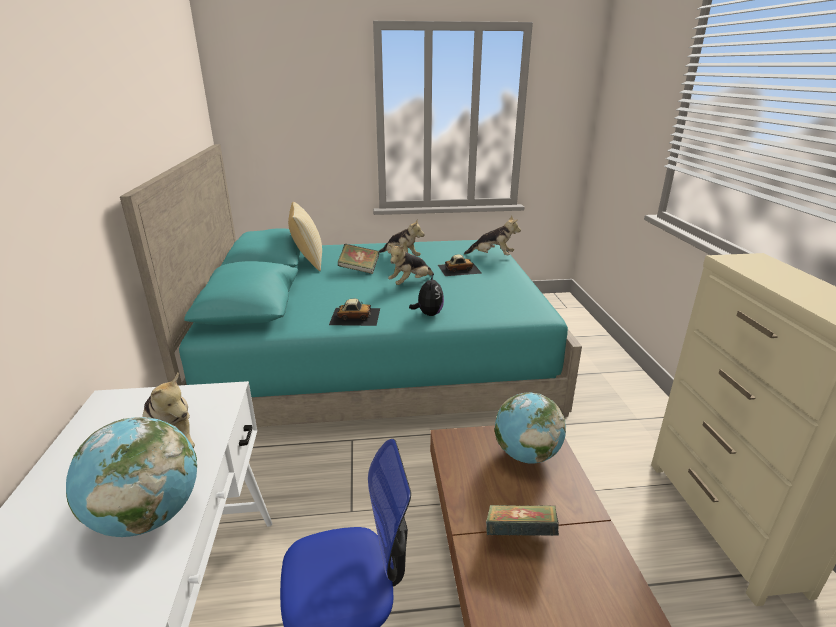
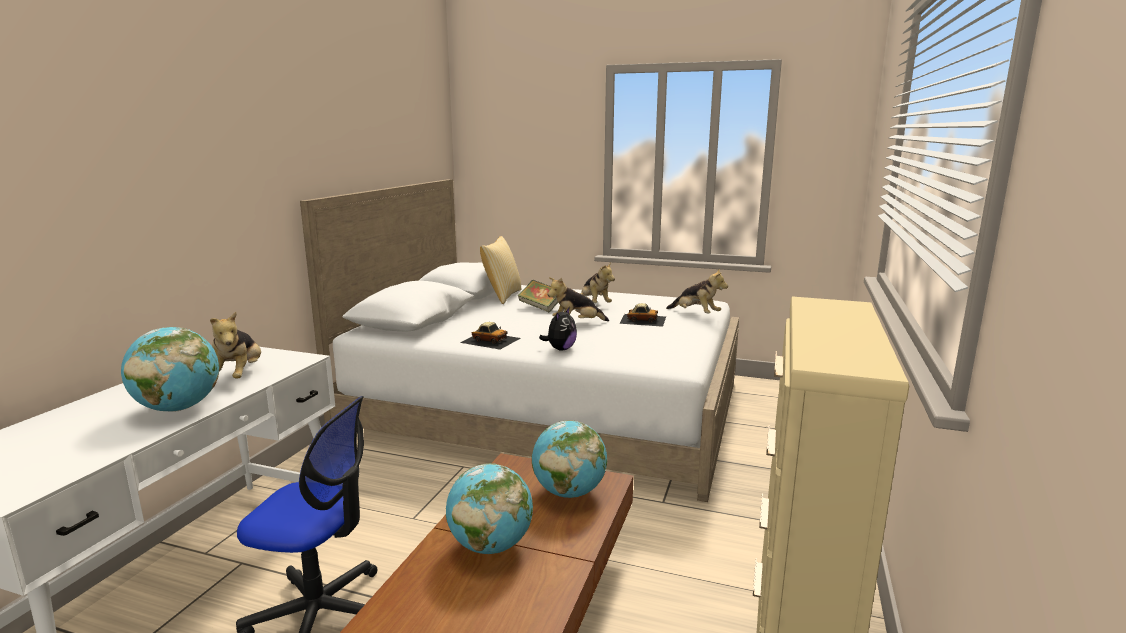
camera: 25 degrees right, 10 degrees down
(378, 358) = (549, 408): turquoise bed -> white bed
(520, 536) = (490, 546): book -> globe

